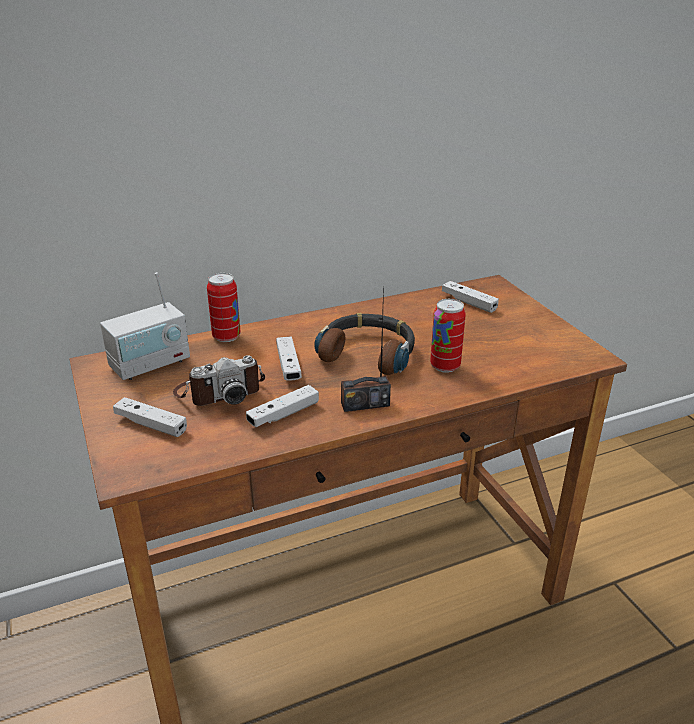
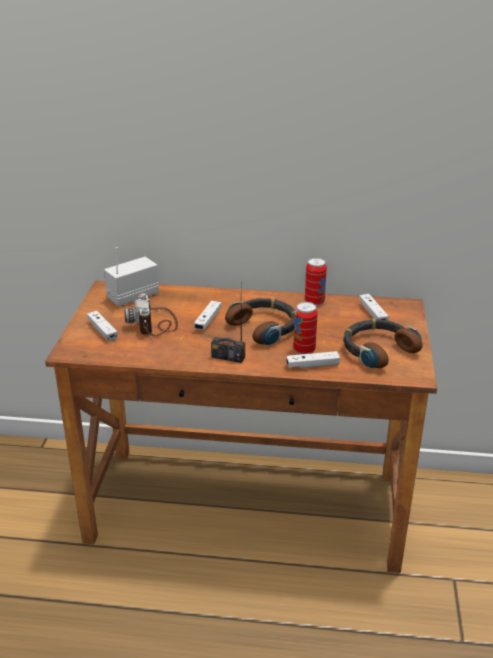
camera: 30 degrees right, 0 degrees up
(150, 364) = (132, 297): radio -> radio turned 150 degrees clockwise
(220, 391) = (155, 323): camera -> camera turned 75 degrees clockwise
(226, 337) = (190, 292): can -> can (314, 302)
(283, 414) = (176, 347): white game controller -> white game controller (312, 365)
(521, 340) = (378, 349): none -> headphones

